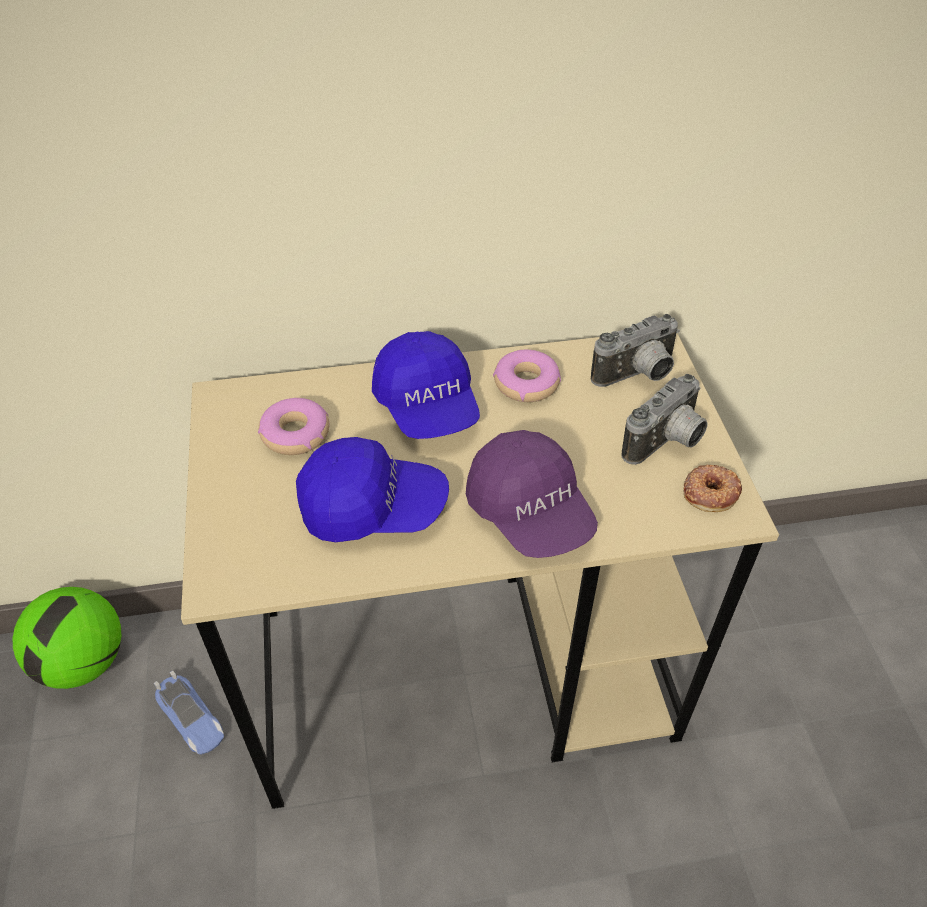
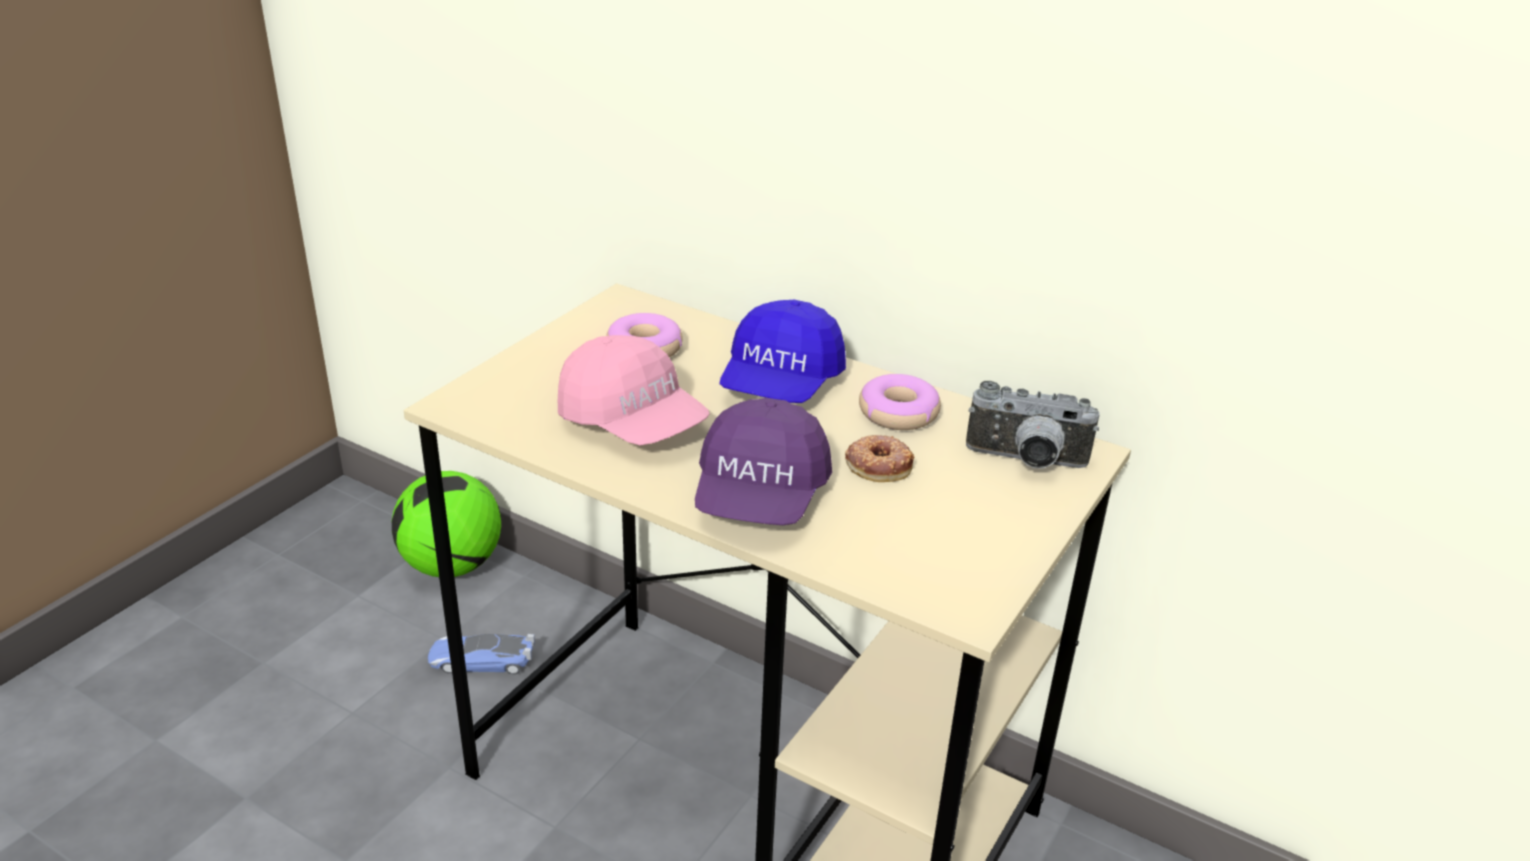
camera: 40 degrees right, 15 degrees down
(191, 718) = (481, 660): toy car -> toy car turned 90 degrees clockwise
(373, 508) = (633, 422): blue cap -> pink cap
(667, 443) = (976, 523): camera -> none
(710, 492) = (964, 580): donut -> donut (879, 464)

